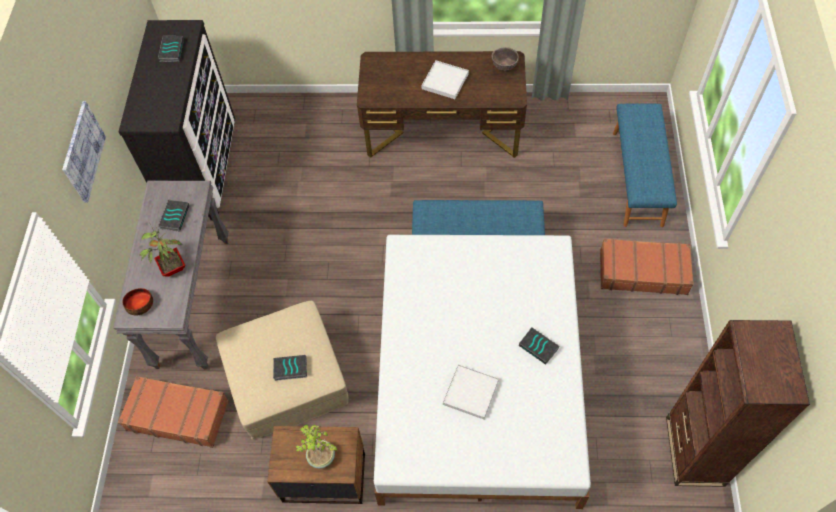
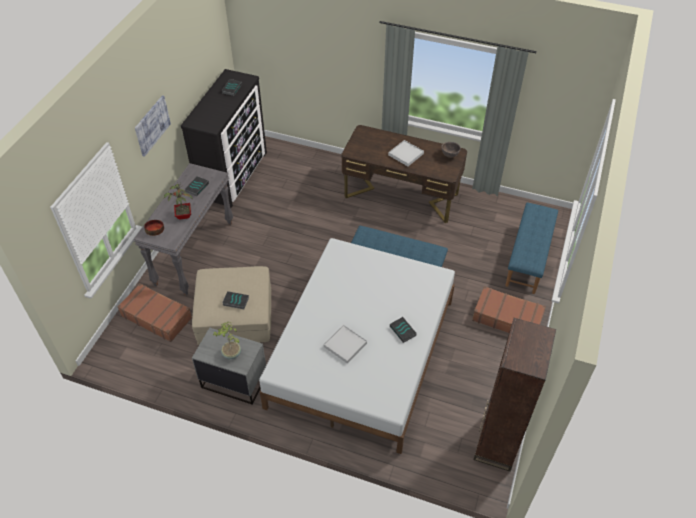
camera: 15 degrees right, 10 degrees down
(324, 477) = (234, 381): brown nightstand -> grey nightstand

